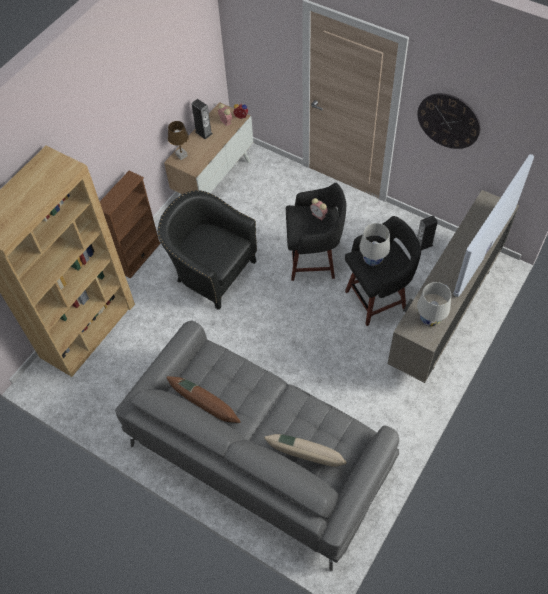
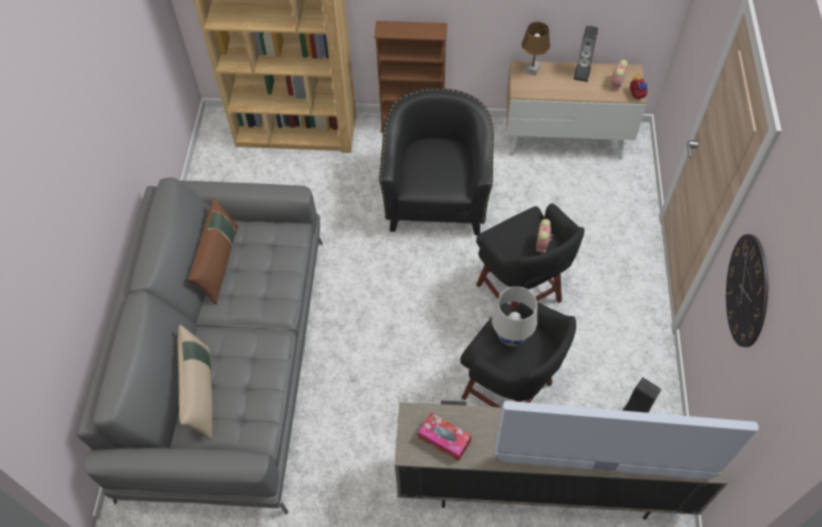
camera: 60 degrees right, 0 degrees up
(430, 319) = (444, 439): white table lamp -> tissue box

